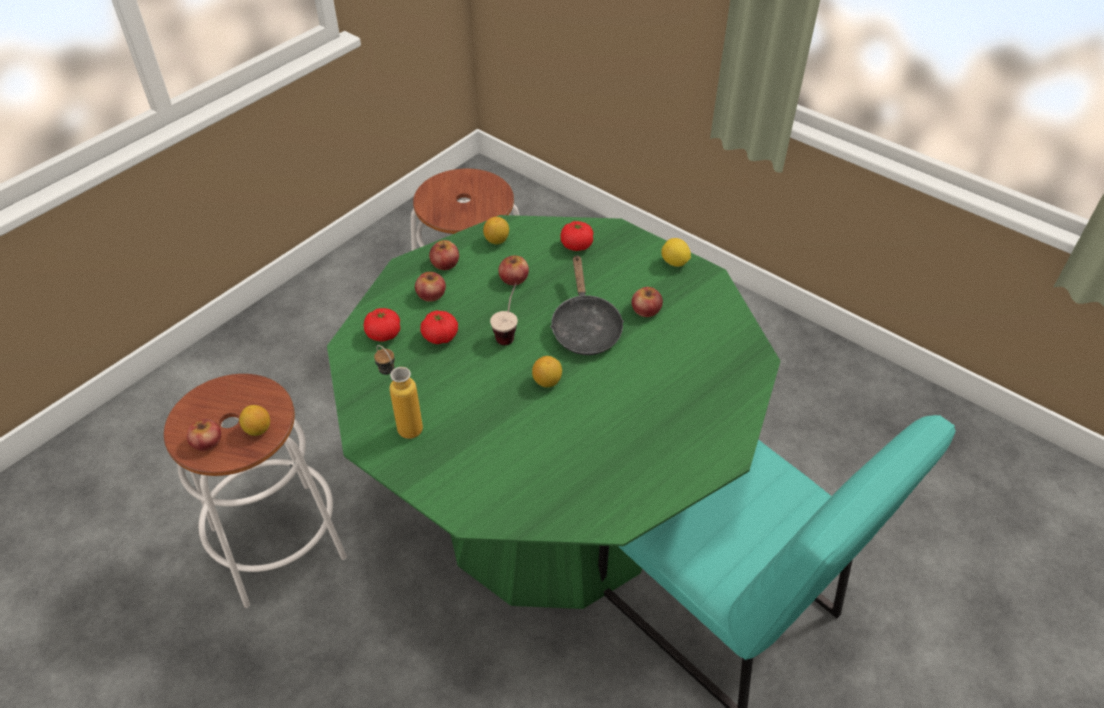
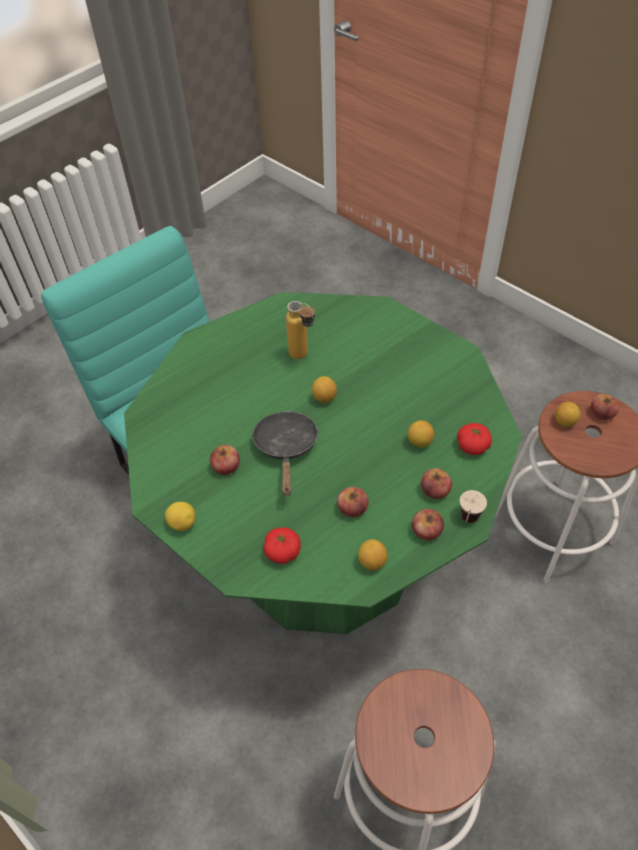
camera: 175 degrees left, 5 degrees up
(403, 424) = (438, 367): bottle -> bottle (303, 357)
(440, 336) = (419, 442): tomato -> lemon
(508, 331) = (357, 446): cup -> cup (467, 524)

